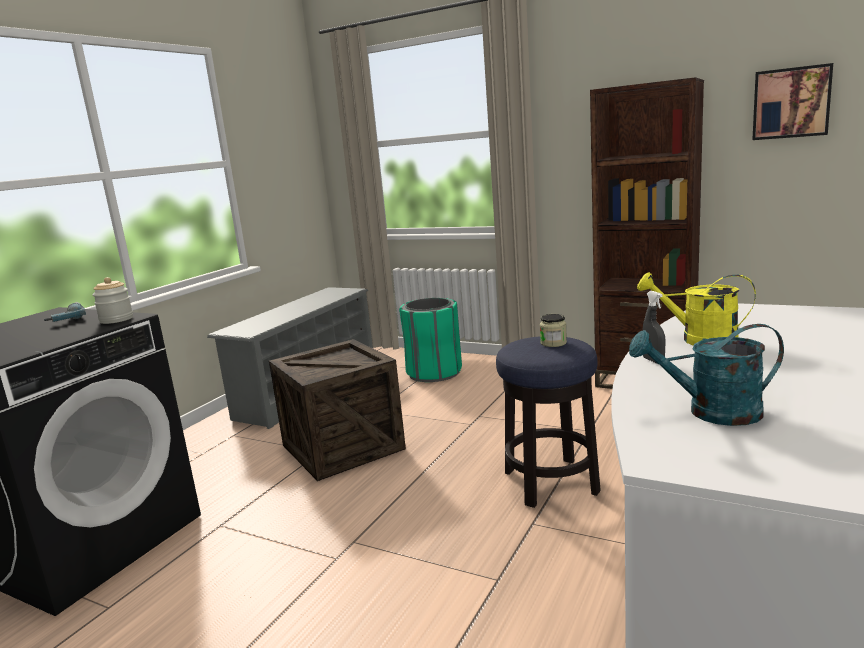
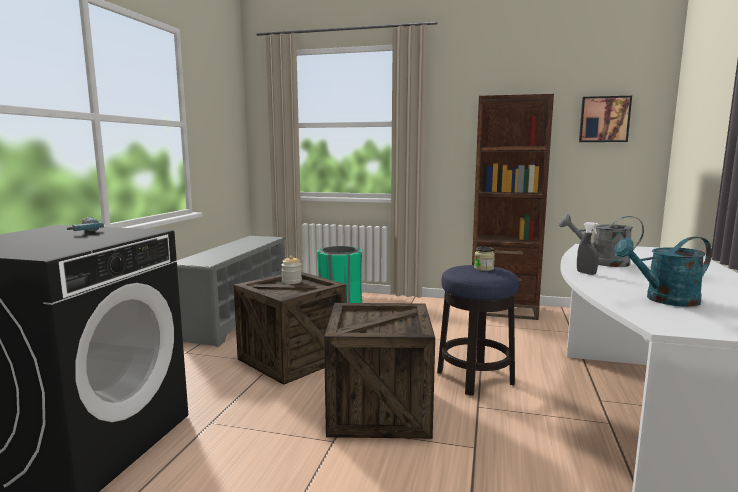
camera: 15 degrees left, 5 degrees down
(116, 319) = (137, 232): jar -> jar (291, 281)
(408, 521) = (379, 410): none -> crate
(698, 339) = (601, 262): yellow watering can -> grey watering can

